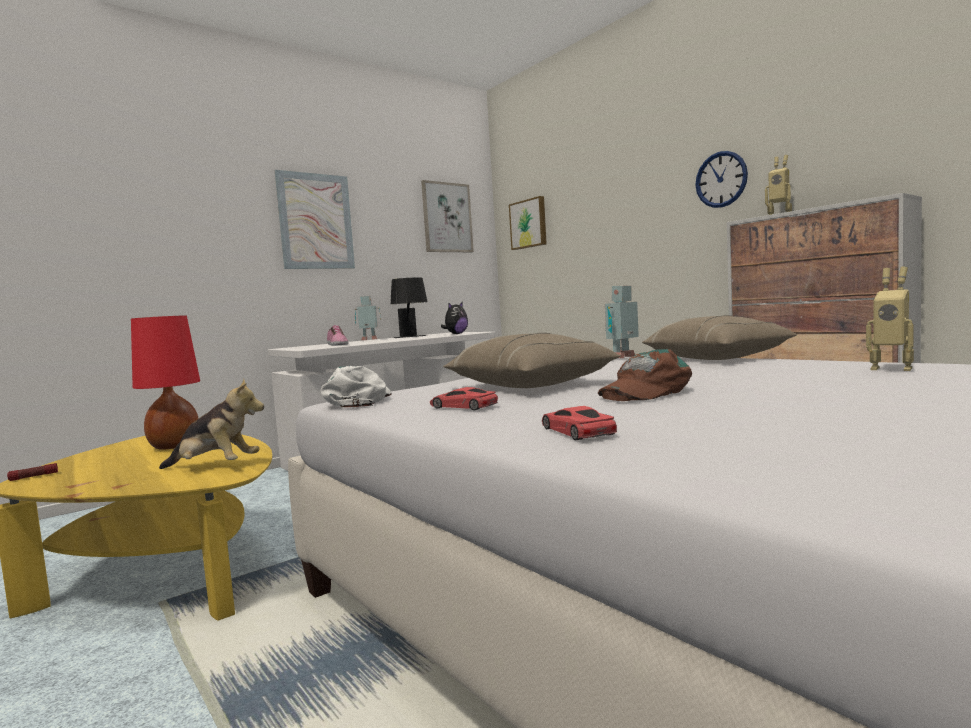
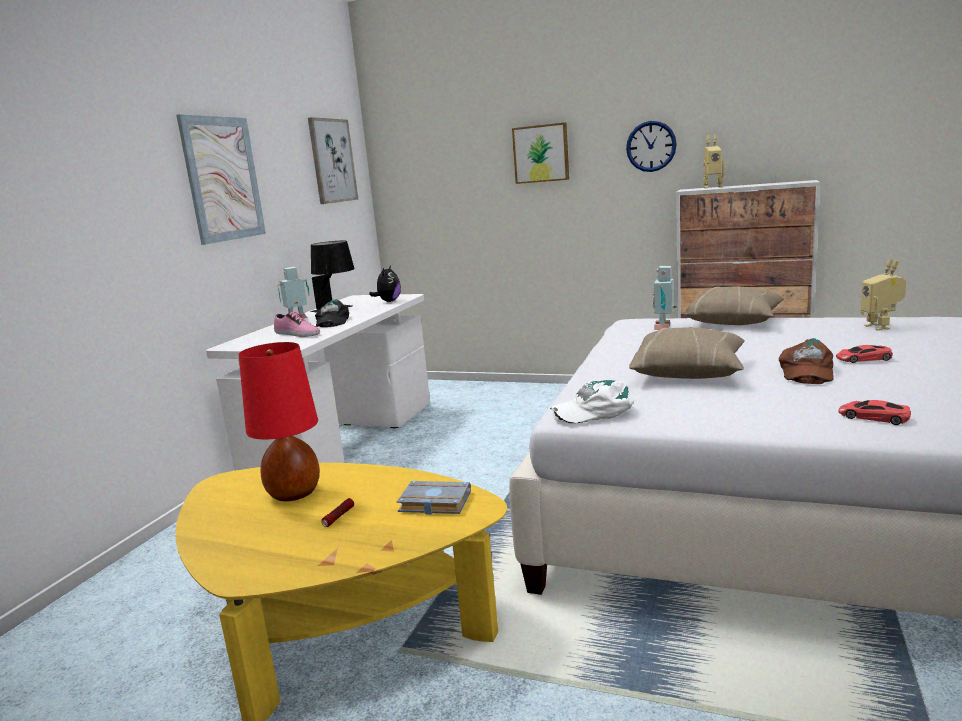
camera: 30 degrees left, 10 degrees up
(33, 477) = (229, 568): flashlight -> flashlight (338, 517)
(215, 467) = (433, 503): plush toy -> grey book
(360, 399) = (594, 411): white cap -> white cap turned 75 degrees counterclockwise
(381, 340) = (331, 321): none -> black cap
(463, 406) = (718, 406): red toy car -> red toy car (863, 359)
(529, 224) = (421, 168): picture -> picture (541, 153)
(892, 368) = (881, 327): toy robot -> toy robot turned 75 degrees clockwise

